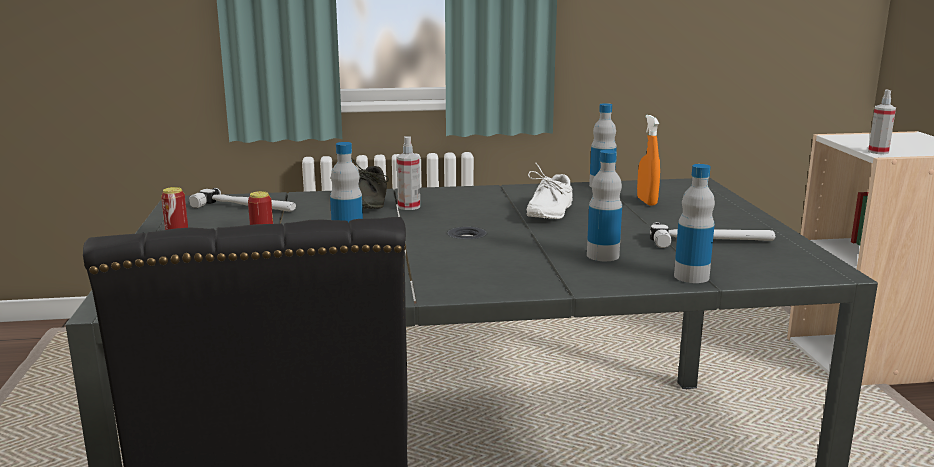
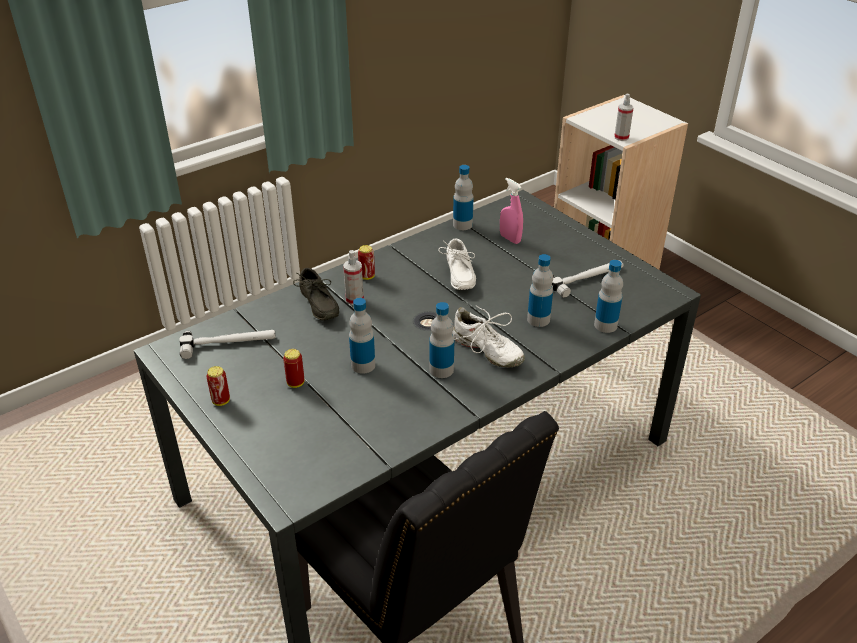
camera: 30 degrees left, 20 degrees up
(428, 264) = (441, 370): none -> bottle
(445, 197) = (367, 276): none -> can
(503, 263) = (486, 350): none -> white shoe
(646, 201) = (510, 239): orange spray bottle -> pink spray bottle

